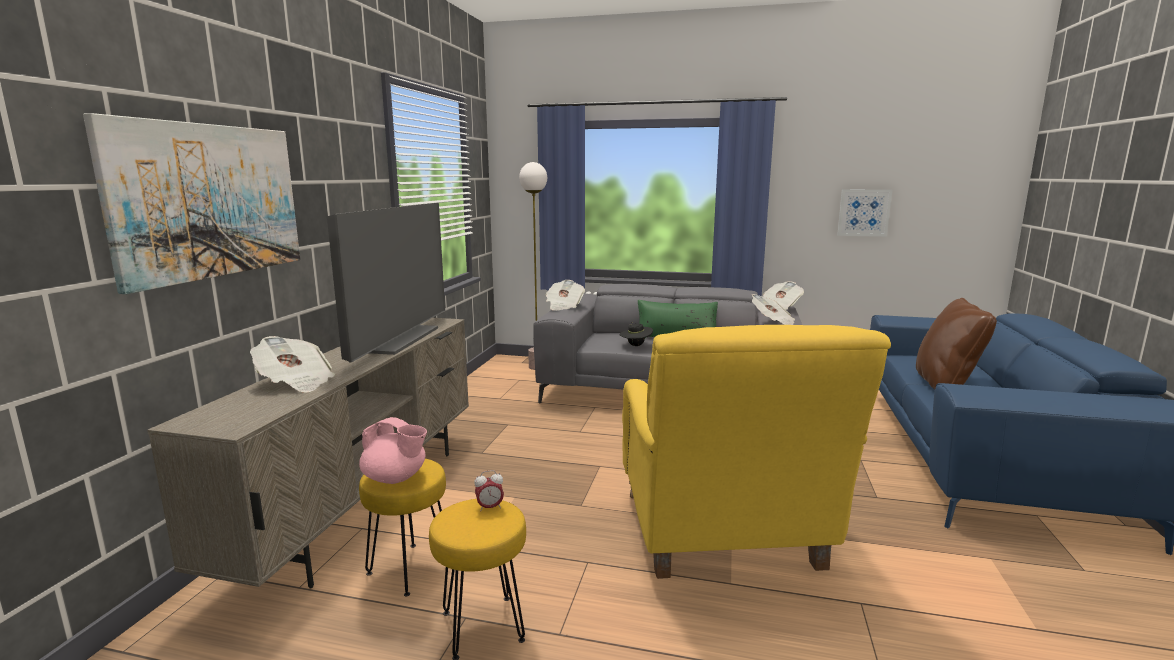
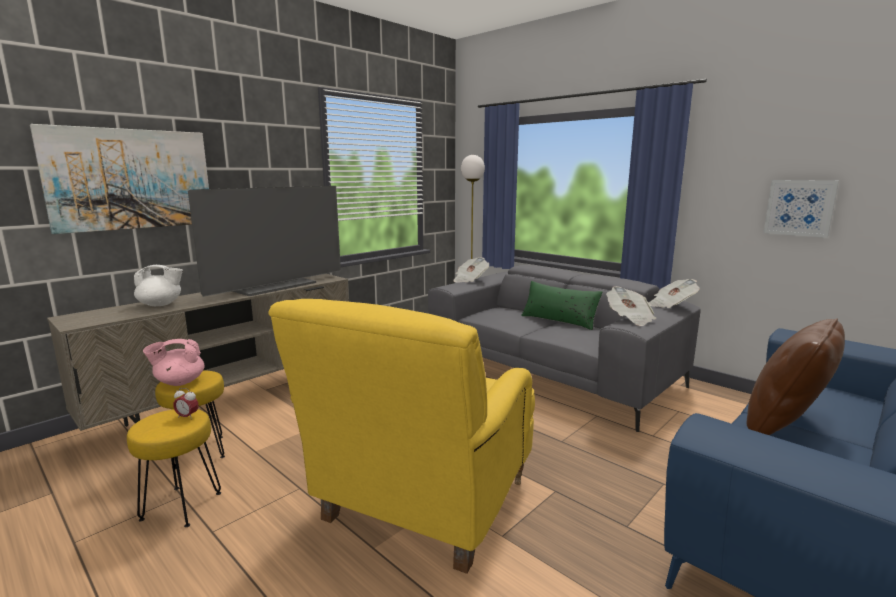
camera: 30 degrees right, 0 degrees up
(295, 382) = (161, 304): newspaper -> white teapot
(395, 478) = (179, 382): pink teapot -> pink teapot turned 105 degrees clockwise
(635, 345) = (508, 322): black hat -> none

